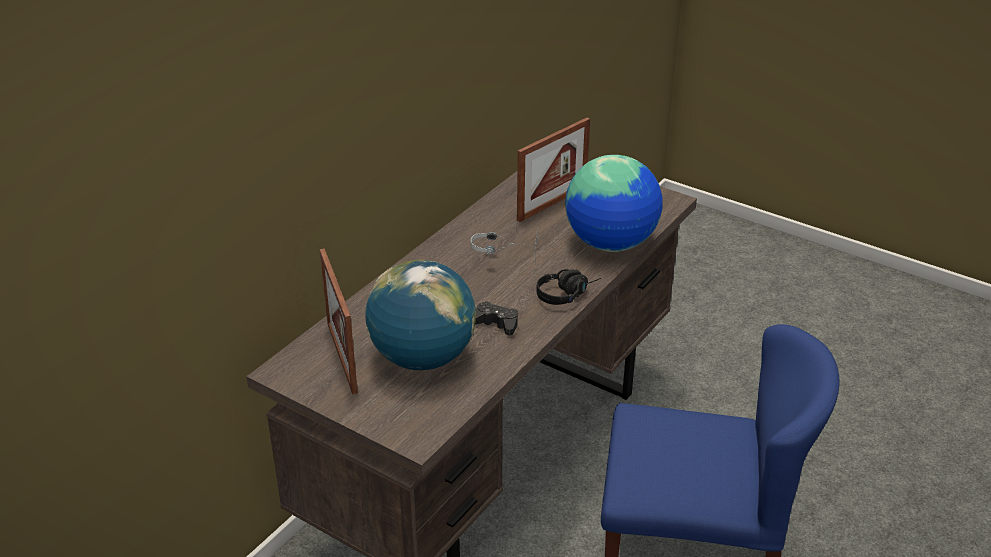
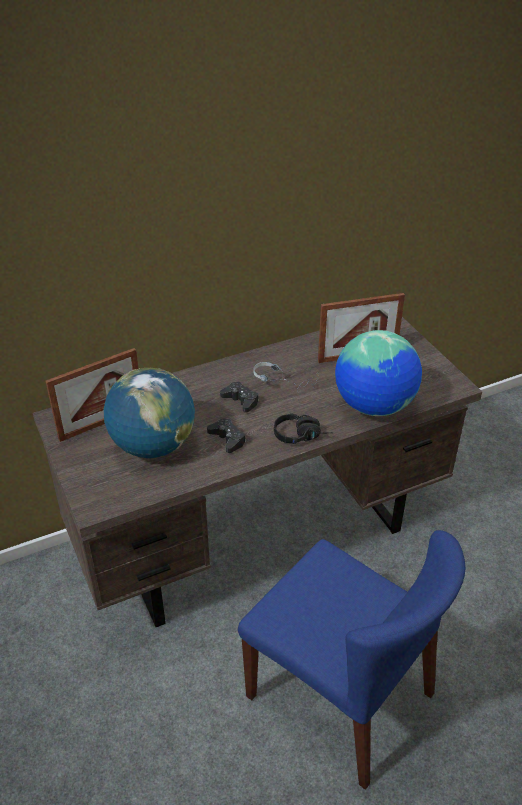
camera: 30 degrees right, 5 degrees up
(342, 357) = (101, 423): picture frame -> picture frame turned 135 degrees counterclockwise
(473, 283) = (241, 400): none -> black game controller

